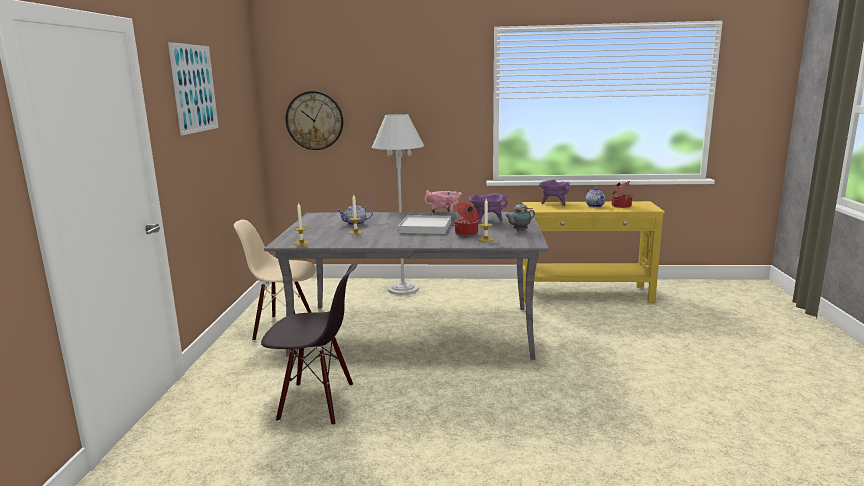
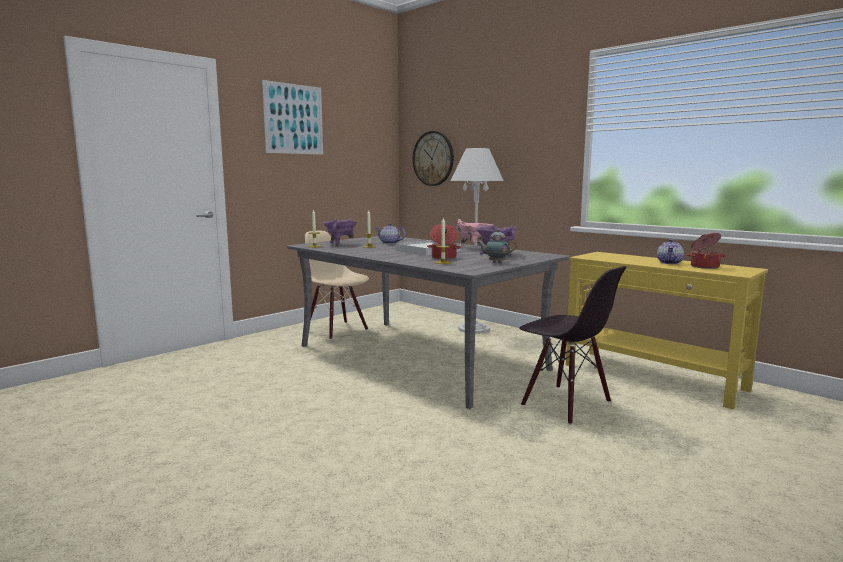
camera: 40 degrees right, 5 degrees down
(316, 403) = (258, 377): black chair -> black chair (565, 404)
(554, 203) = (627, 256): purple cooking pot -> purple cooking pot (340, 244)

